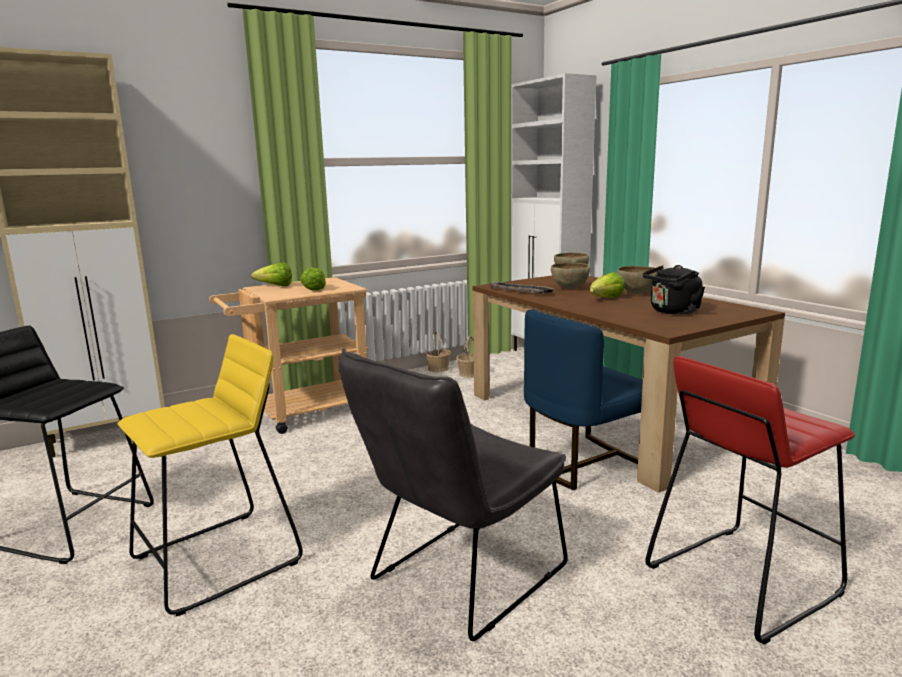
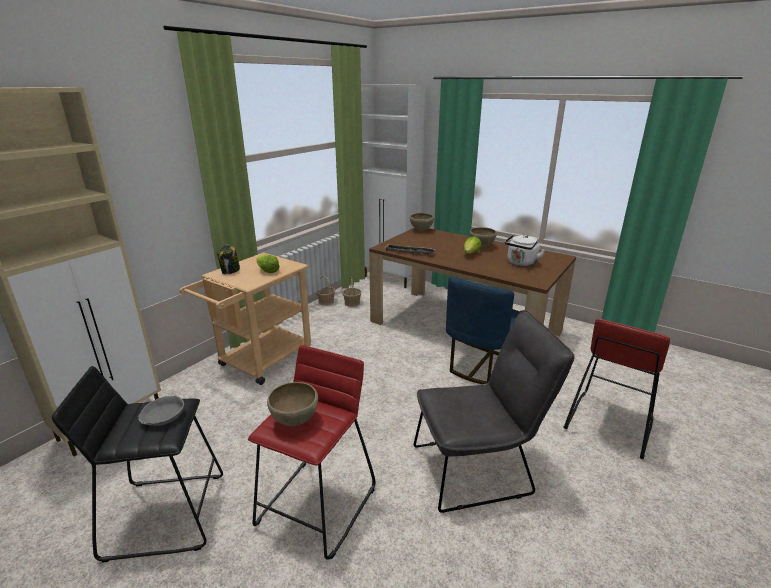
camera: 25 degrees left, 10 degrees up
(69, 390) = (162, 416): none -> grey bowl
(217, 560) = (317, 506): yellow stool -> red stool
(275, 286) = (230, 271): lettuce -> jar
(460, 579) = (479, 468): grey chair -> grey chair turned 120 degrees counterclockwise
(569, 289) = (437, 245): brown bowl -> brown bowl (294, 420)
(672, 312) = (521, 263): black kettle -> white kettle

